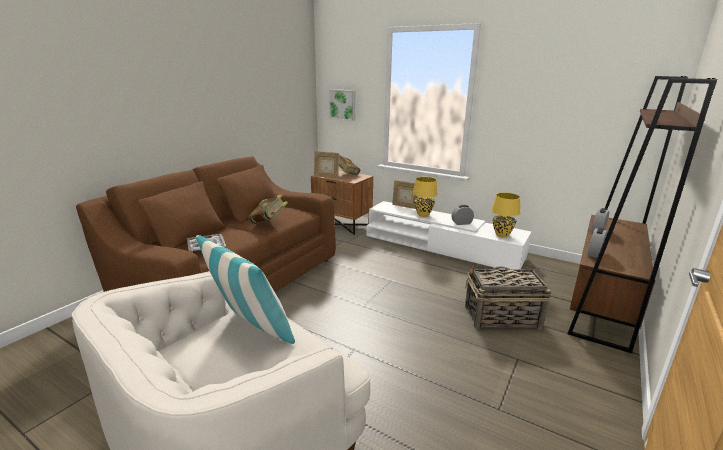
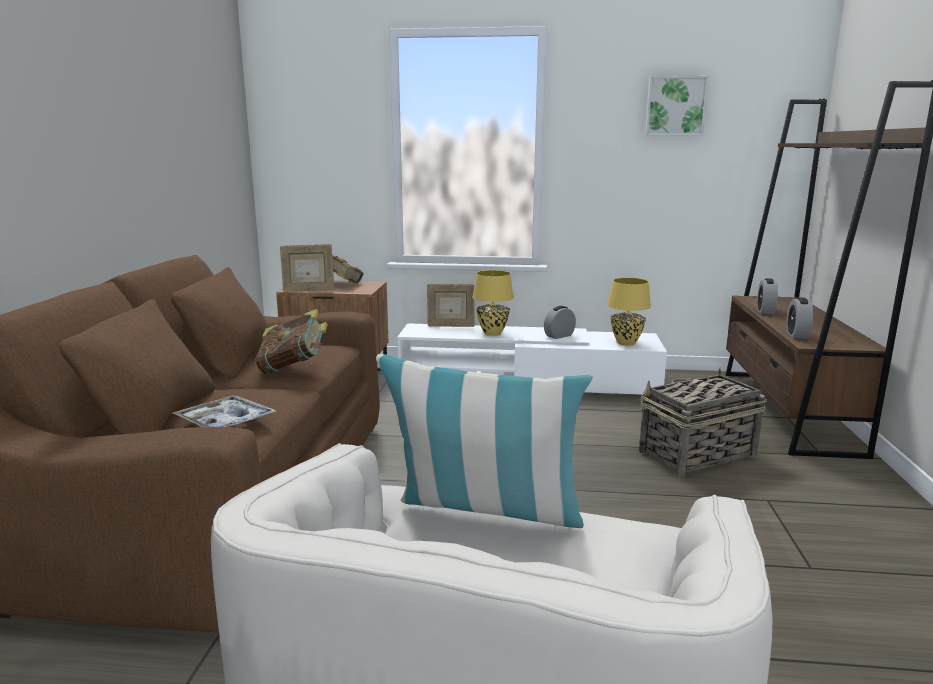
camera: 25 degrees left, 5 degrees down
(343, 105) = (309, 163): picture -> picture (675, 106)

